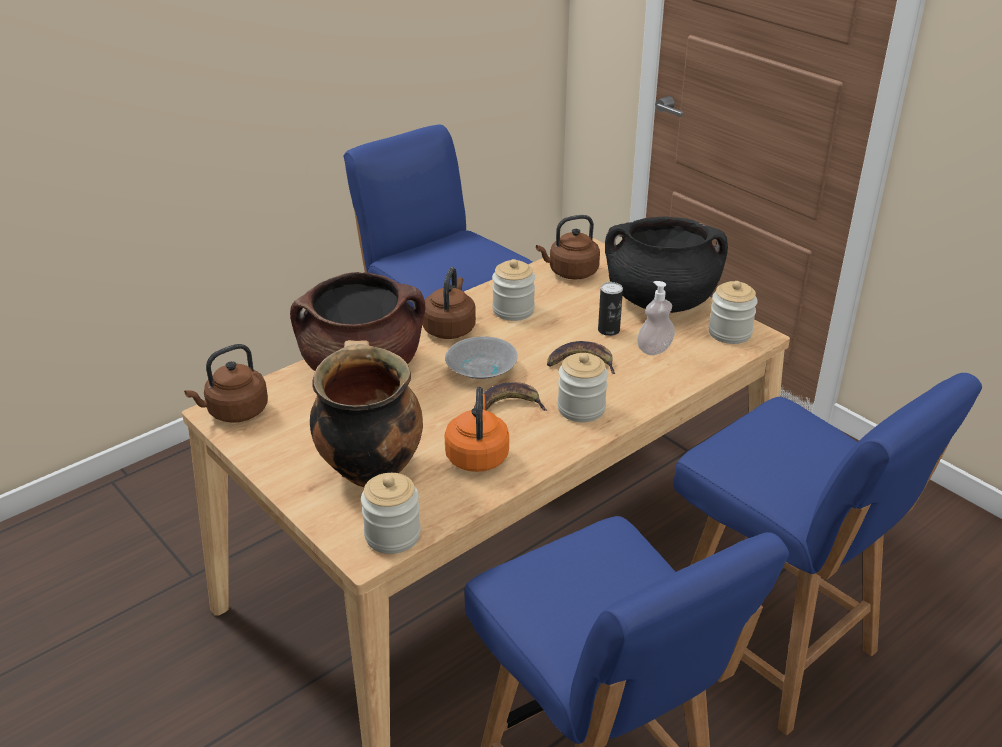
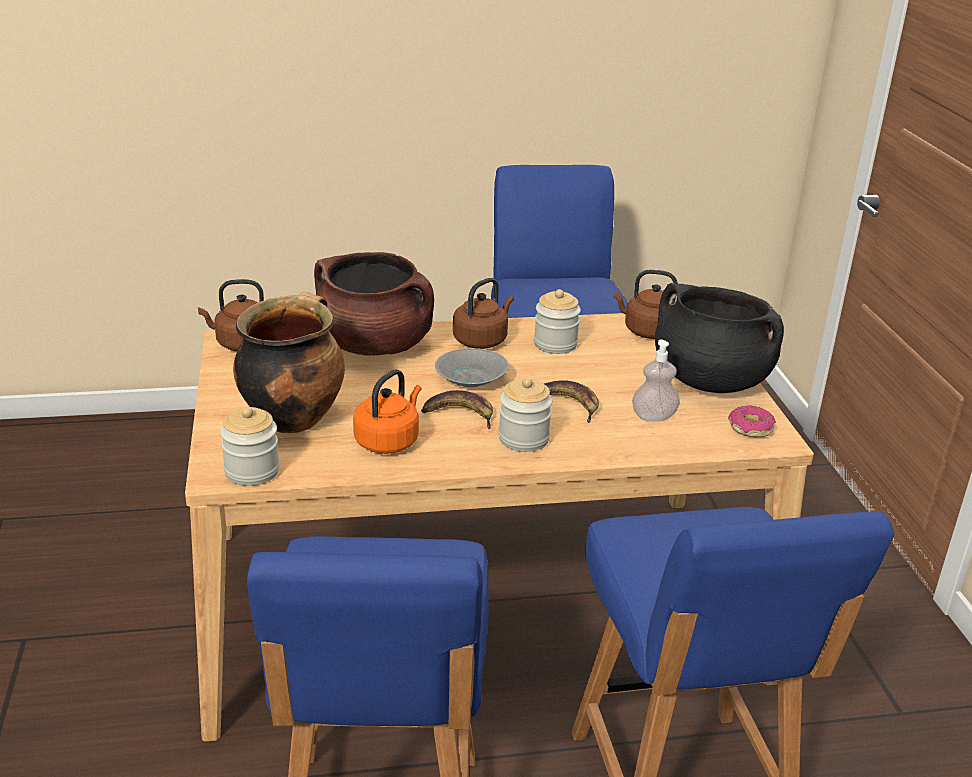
camera: 30 degrees right, 5 degrees down
(608, 330) = (627, 387): can -> none
(729, 333) = (750, 428): jar -> donut

